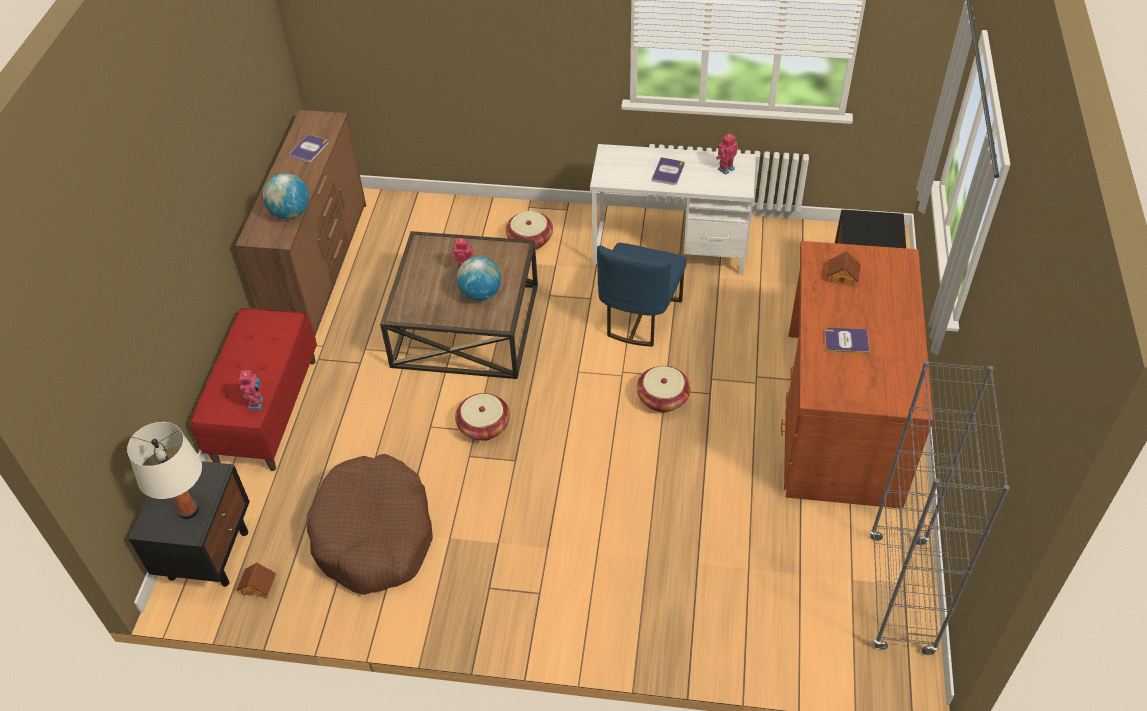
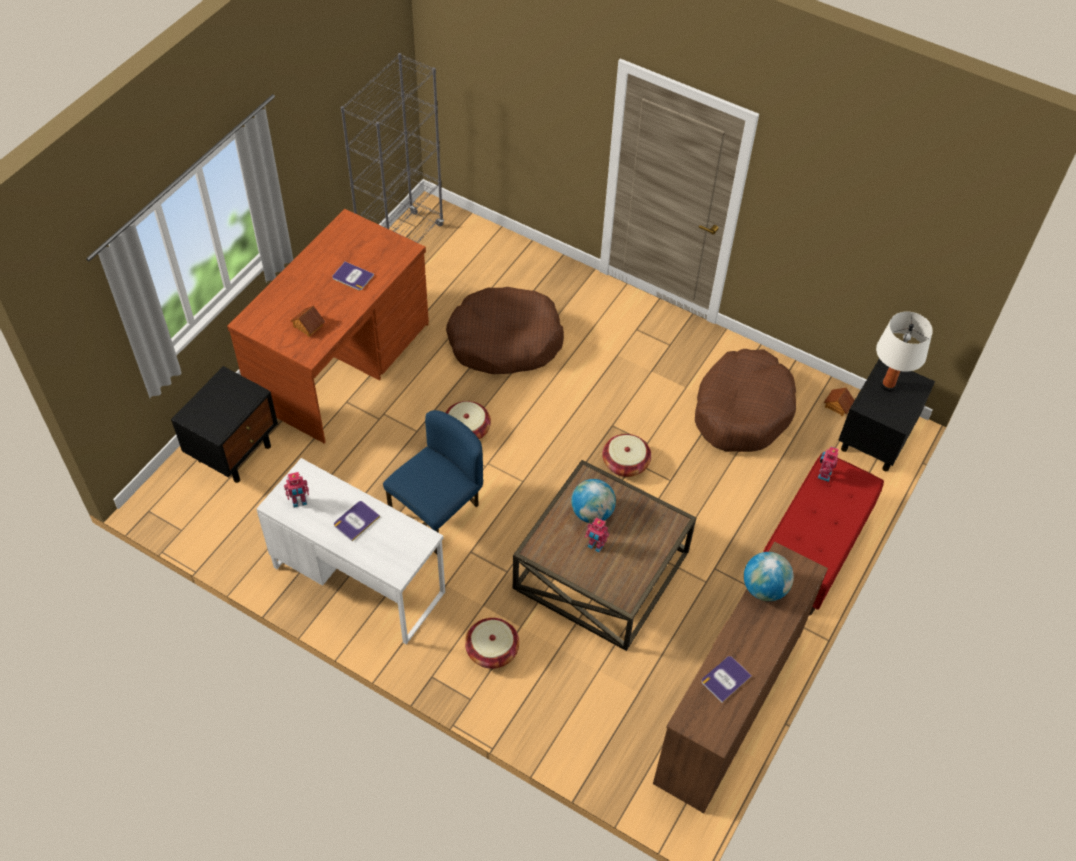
camera: 160 degrees left, 5 degrees up
(686, 512) = (504, 341): none -> brown dog bed

